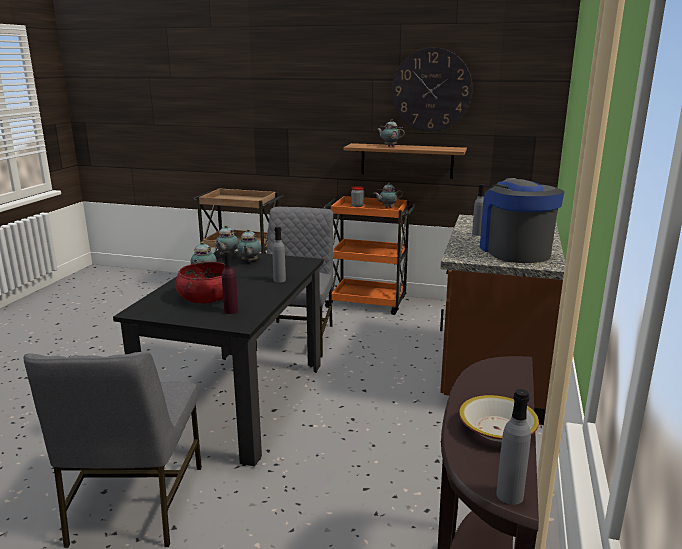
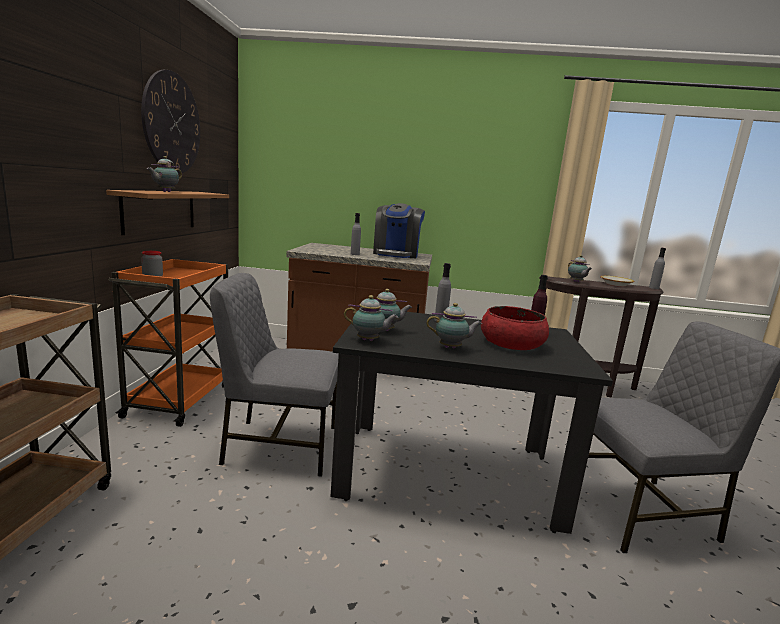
camera: 100 degrees left, 5 degrees down
(387, 208) = (176, 271): teapot -> teapot (576, 282)
(514, 251) = (396, 254): coffee machine -> coffee machine turned 60 degrees counterclockwise

